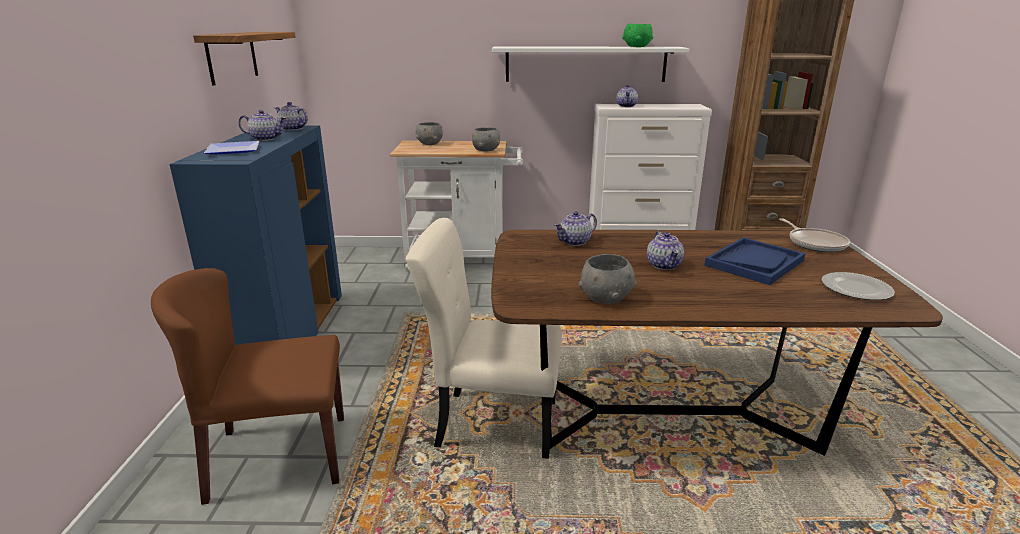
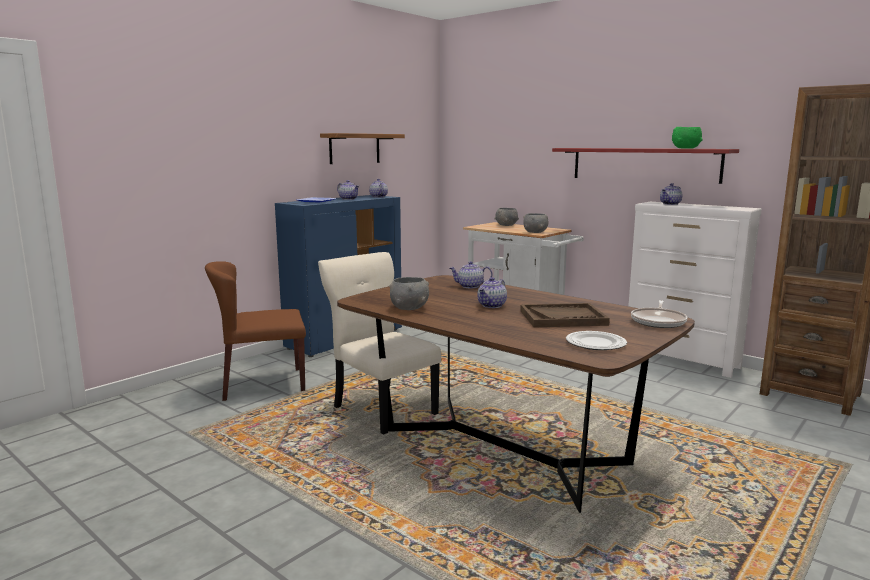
camera: 40 degrees right, 10 degrees down
(278, 457) = (262, 384): brown chair -> brown chair turned 45 degrees counterclockwise
(585, 64) = (644, 164): white shelf -> red shelf
(754, 263) = (563, 318): blue tray -> brown tray

